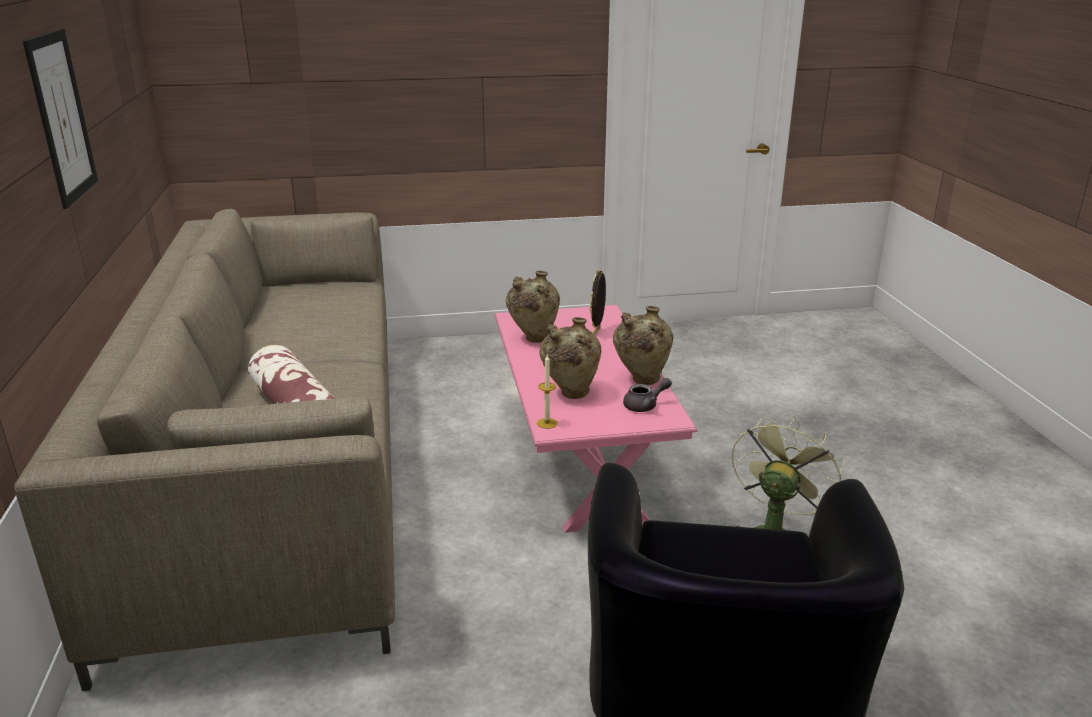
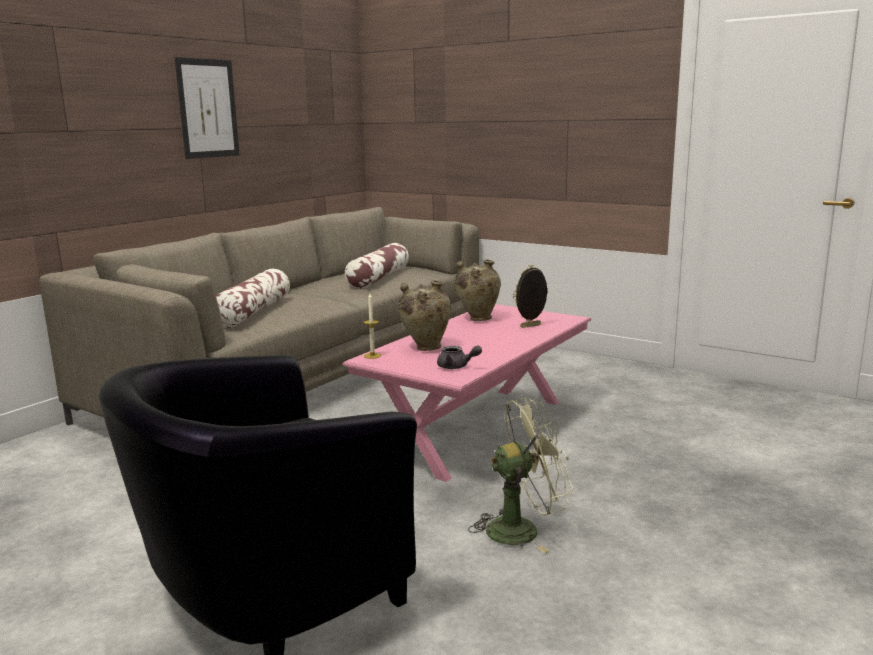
camera: 45 degrees right, 10 degrees down
(322, 312) = (378, 278): none -> pillow
(641, 380) = (491, 355): beige vase -> none

